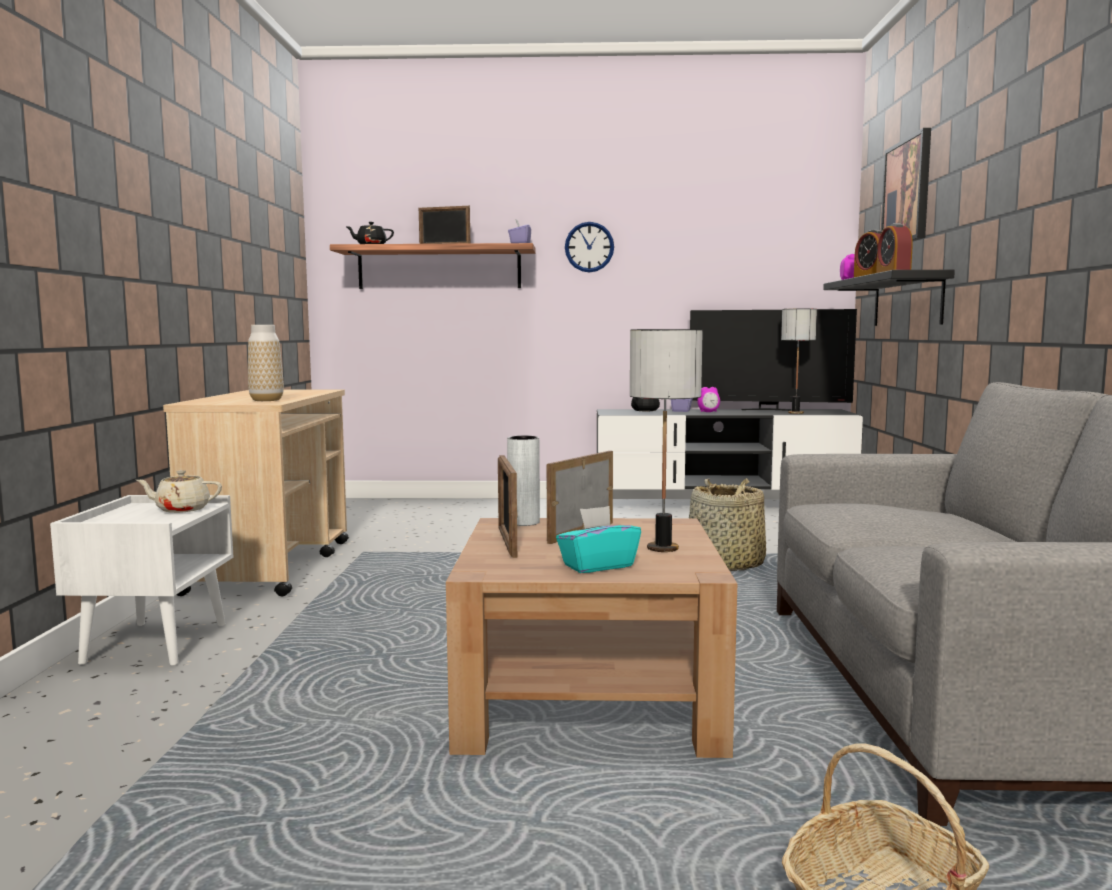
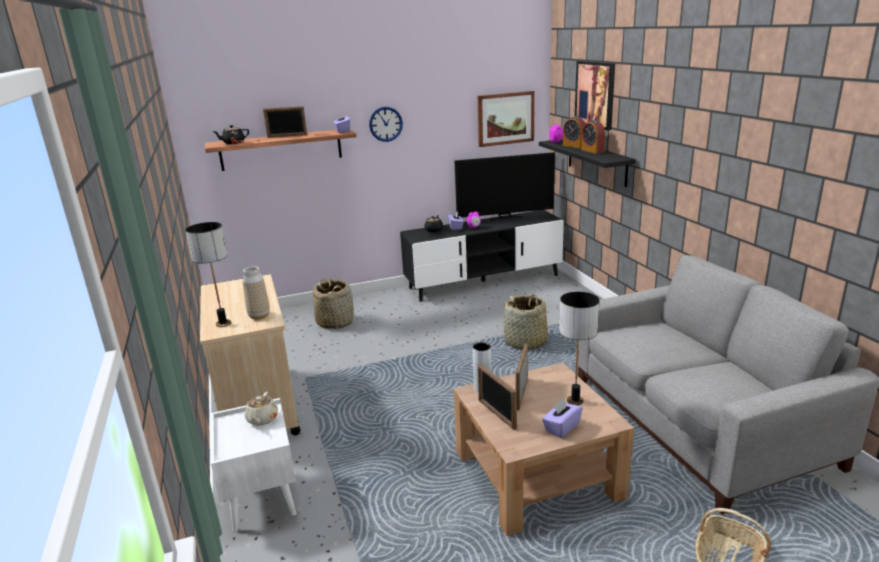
camera: 20 degrees left, 15 degrees up
(181, 509) = (262, 419): beige teapot -> beige teapot turned 60 degrees counterclockwise
(465, 515) = (335, 322): none -> basket
(597, 565) = (561, 427): turquoise tissue box -> purple tissue box
(779, 256) = (505, 118): none -> picture
(795, 413) = (524, 221): table lamp -> table lamp (223, 323)

